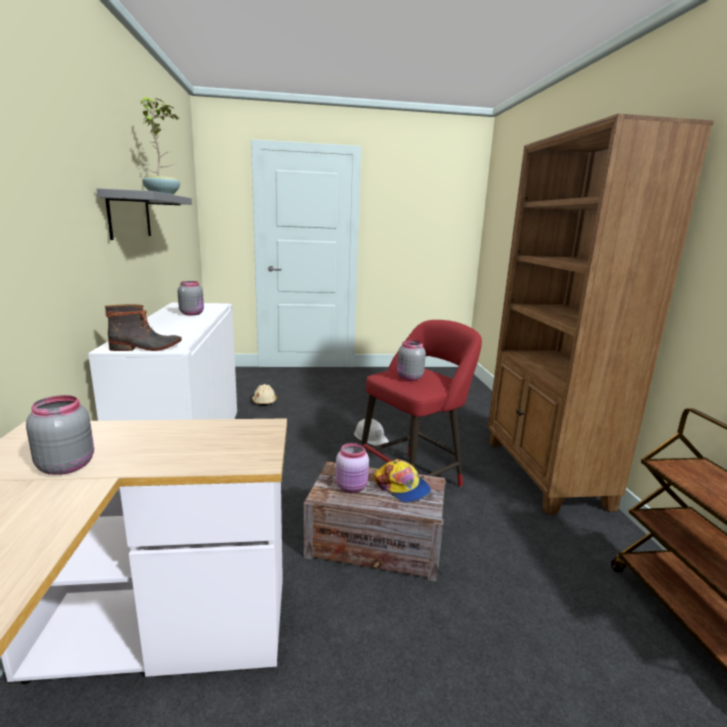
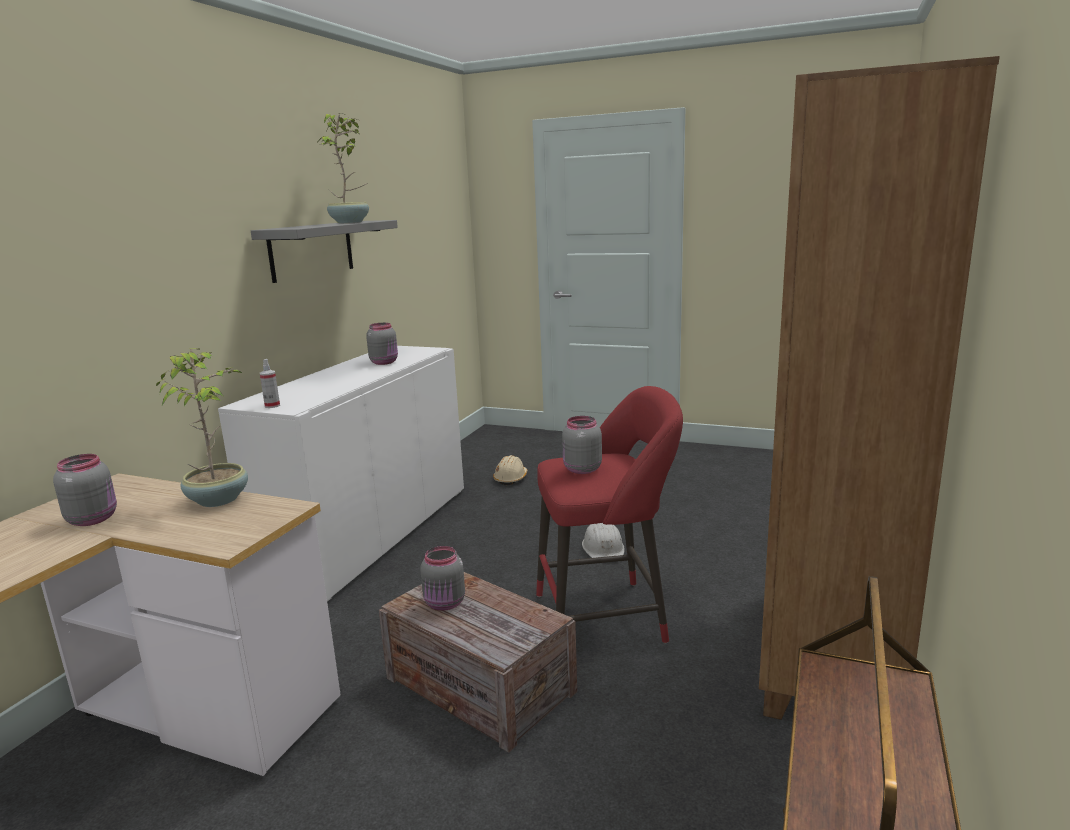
camera: 30 degrees right, 0 degrees up
(146, 348) = (272, 406): boot -> spray bottle
(185, 428) = (219, 499): none -> potted plant
(352, 487) = (445, 604): pink jar -> grey jar
(402, 487) = (503, 617): cap -> none

